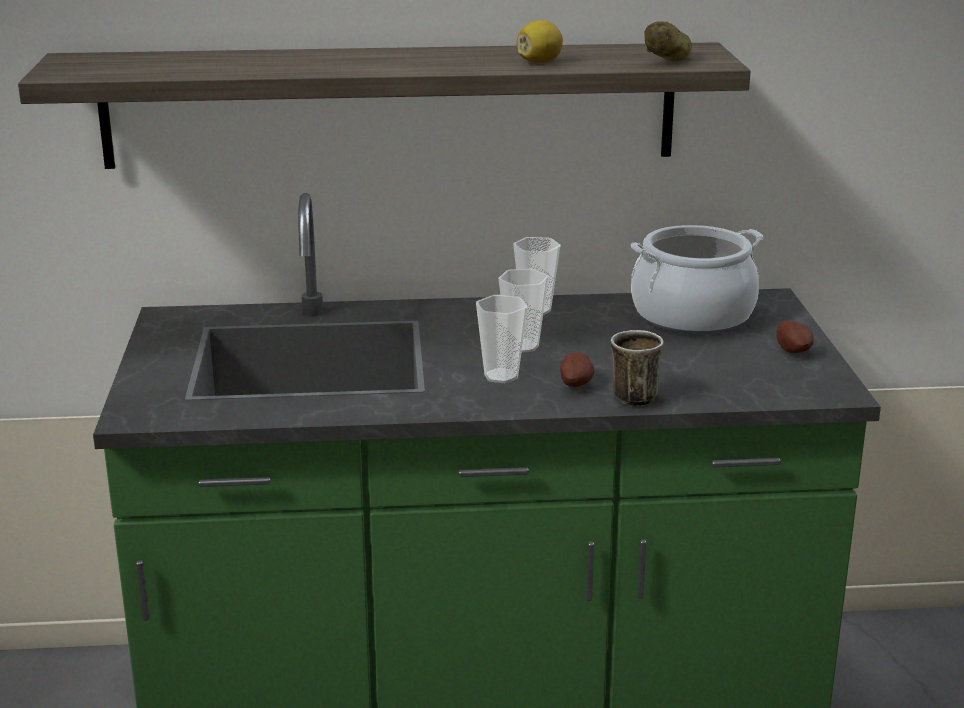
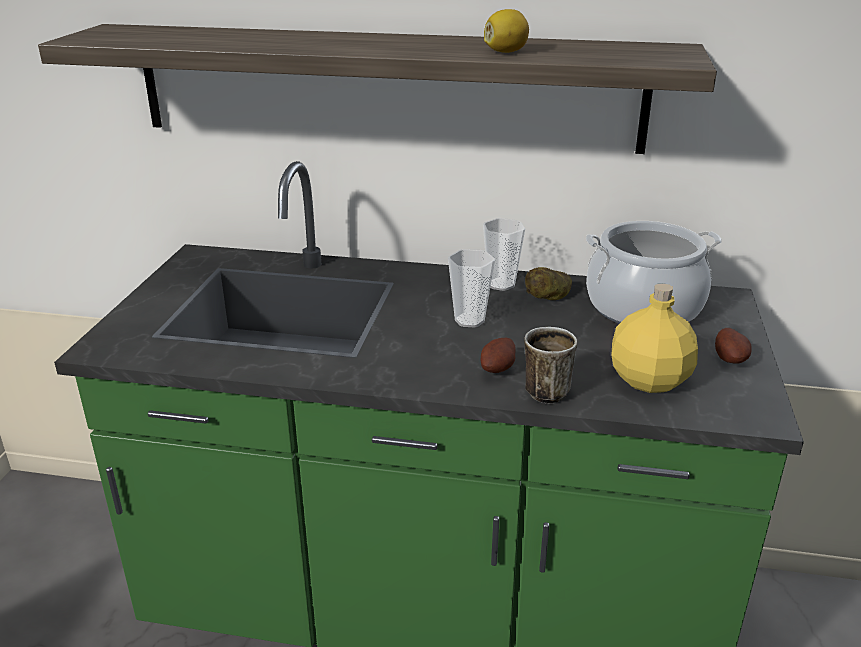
camera: 15 degrees right, 5 degrees up
(501, 376) = (433, 350): cup -> none
(669, 60) = (636, 57): potato -> potato (549, 298)
(725, 377) = (648, 380): none -> yellow bottle

